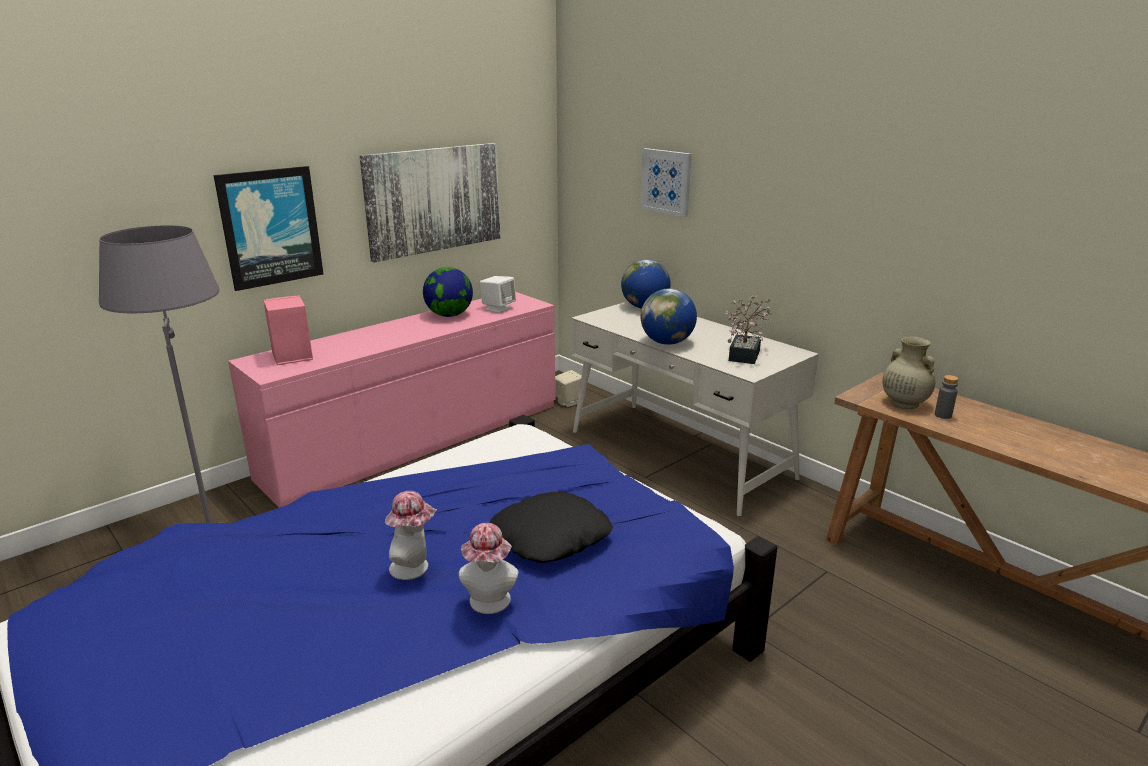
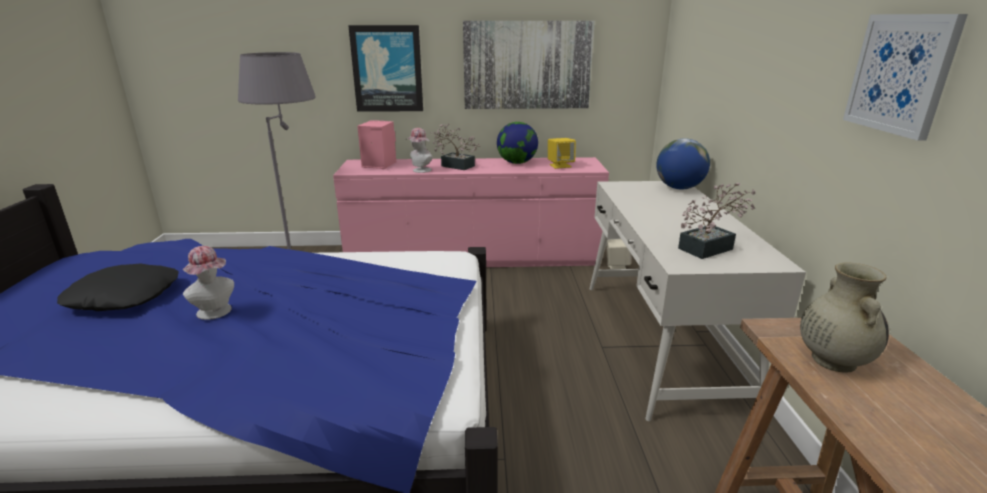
camera: 40 degrees right, 0 degrees up
(388, 334) = (455, 165): none -> potted plant
(489, 604) = (197, 359): hat -> hat (420, 170)
(498, 308) = (560, 165): white speaker -> yellow speaker
(550, 536) = (320, 333): black pillow -> black pillow (125, 296)
(666, 181) = (724, 57): picture -> picture (900, 74)
(667, 342) = (644, 218): globe -> none
(943, 415) = (875, 398): grey bottle -> none

